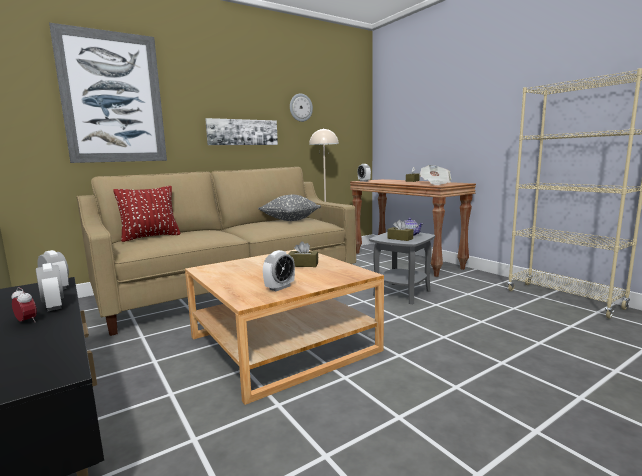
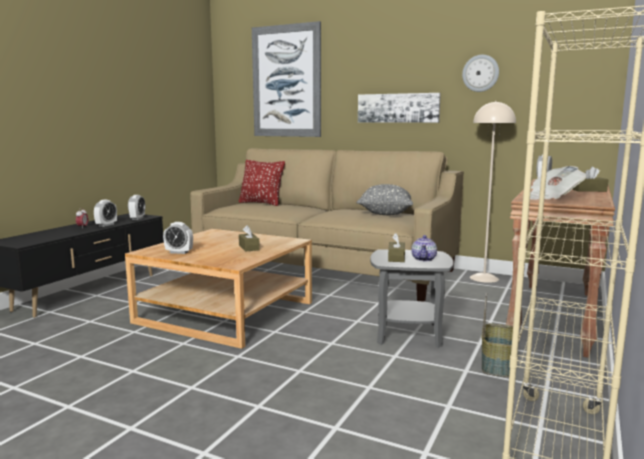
camera: 60 degrees right, 0 degrees up
(463, 285) = (498, 364): none -> basket

